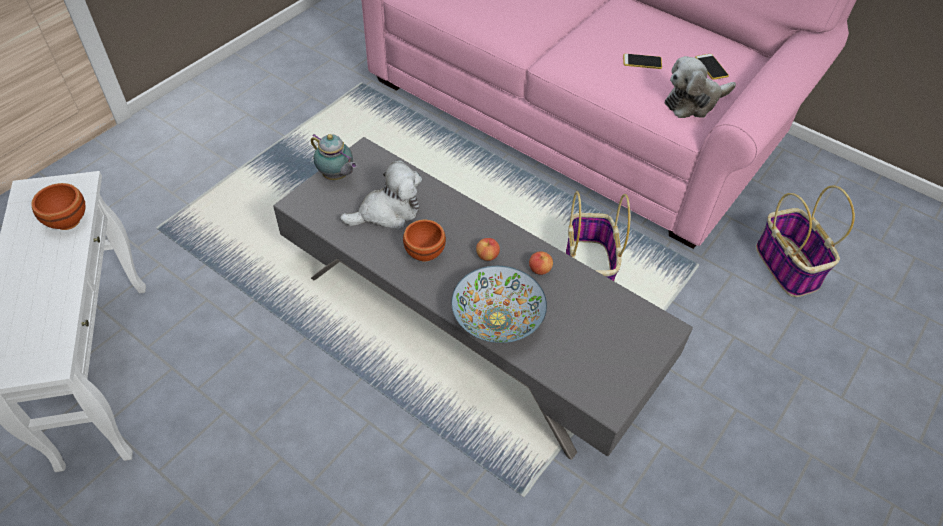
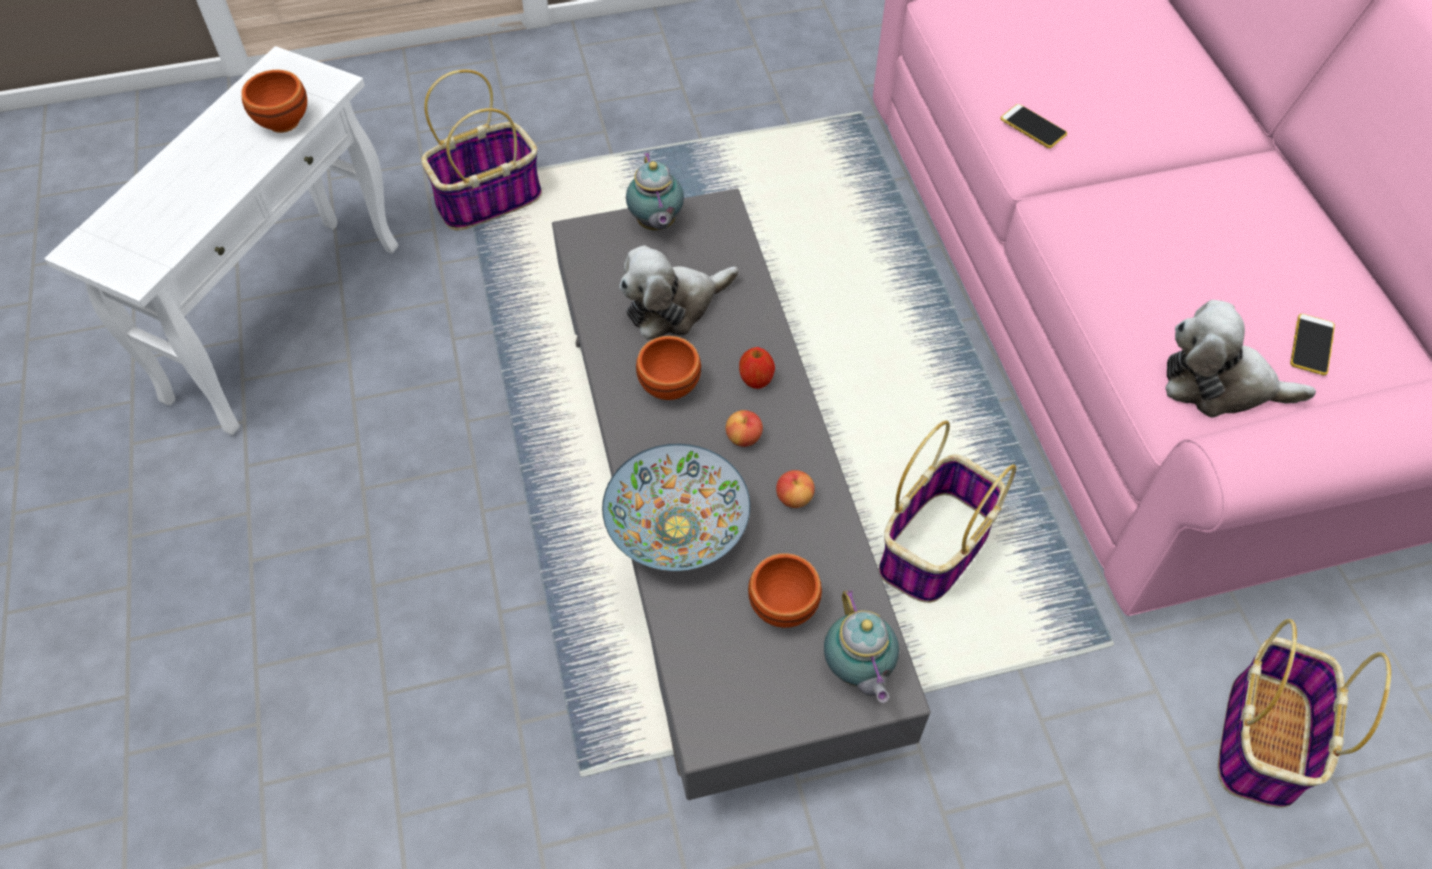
camera: 40 degrees right, 5 degrees up
(182, 229) = (489, 198): none -> basket
(387, 212) = (674, 306): plush toy -> plush toy turned 135 degrees clockwise
(466, 225) = (756, 380): none -> apple
(585, 324) = (783, 609): none -> brown bowl
(642, 62) = (1198, 278): phone -> phone (1033, 127)
(645, 330) = (857, 671): none -> teapot

